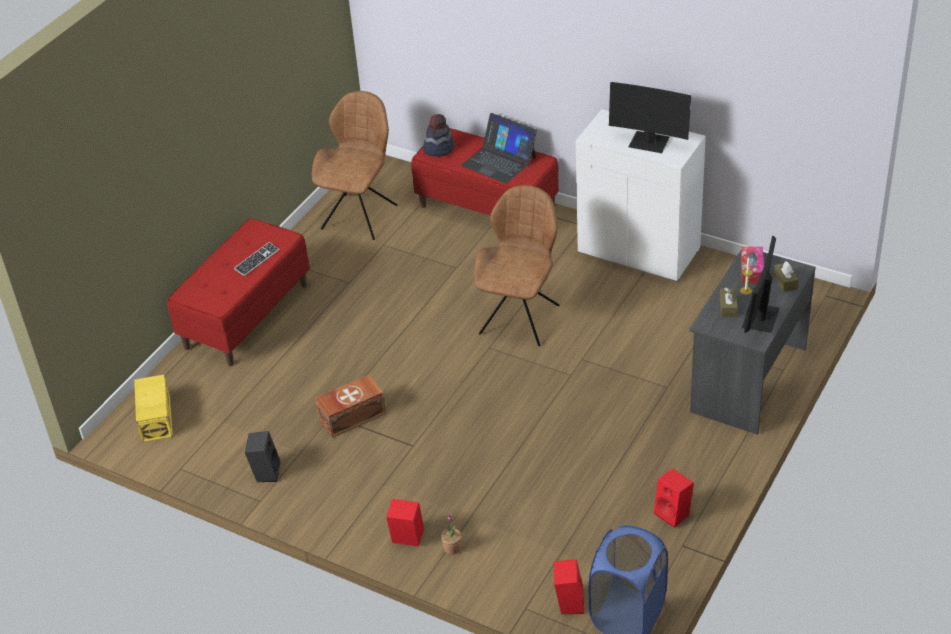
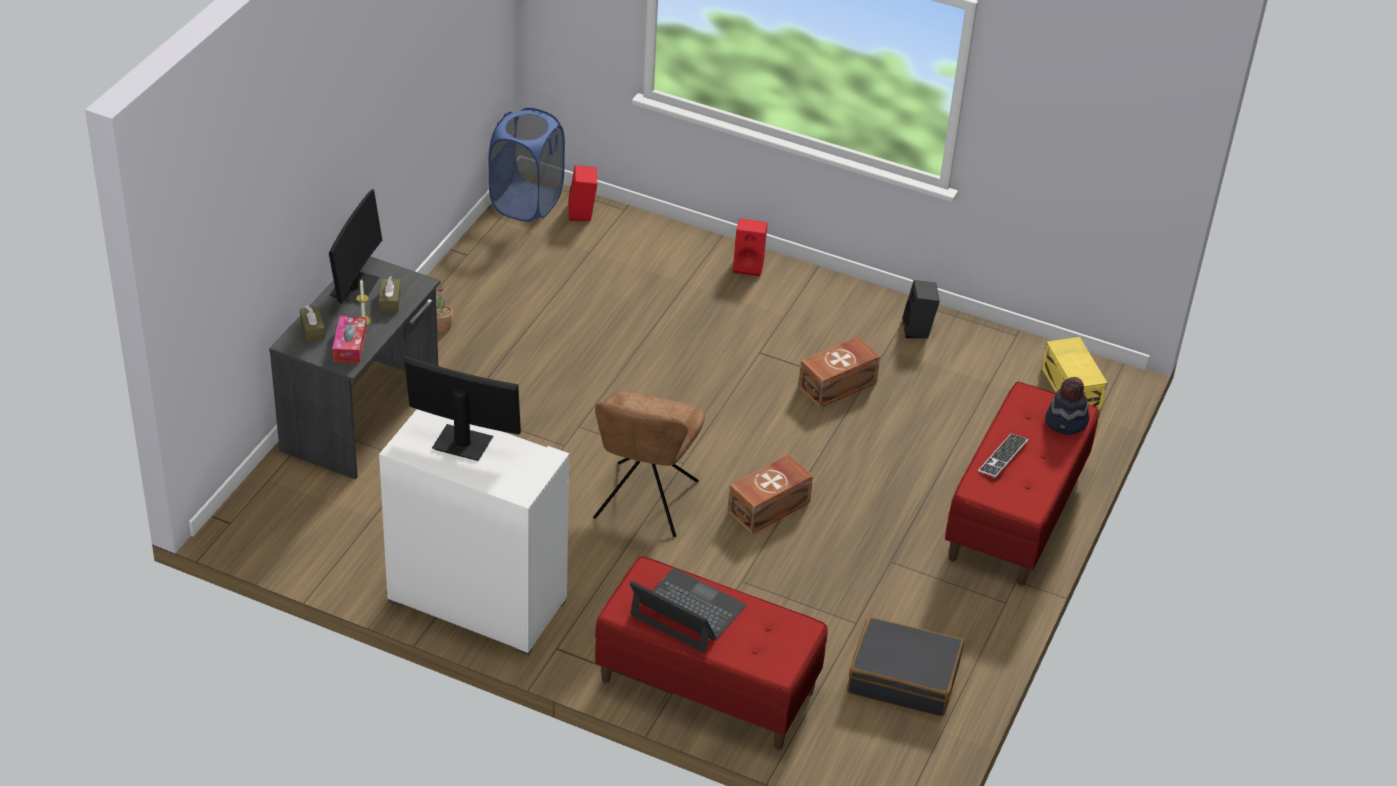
camera: 170 degrees right, 0 degrees up
(361, 215) = (903, 677): brown chair -> black suitcase
(427, 316) = (770, 507): none -> brown storage box
(439, 148) = (786, 640): hat -> hat (1066, 422)
(452, 548) = (701, 257): potted plant -> potted plant (442, 327)
(674, 513) = (471, 281): red speaker -> none

